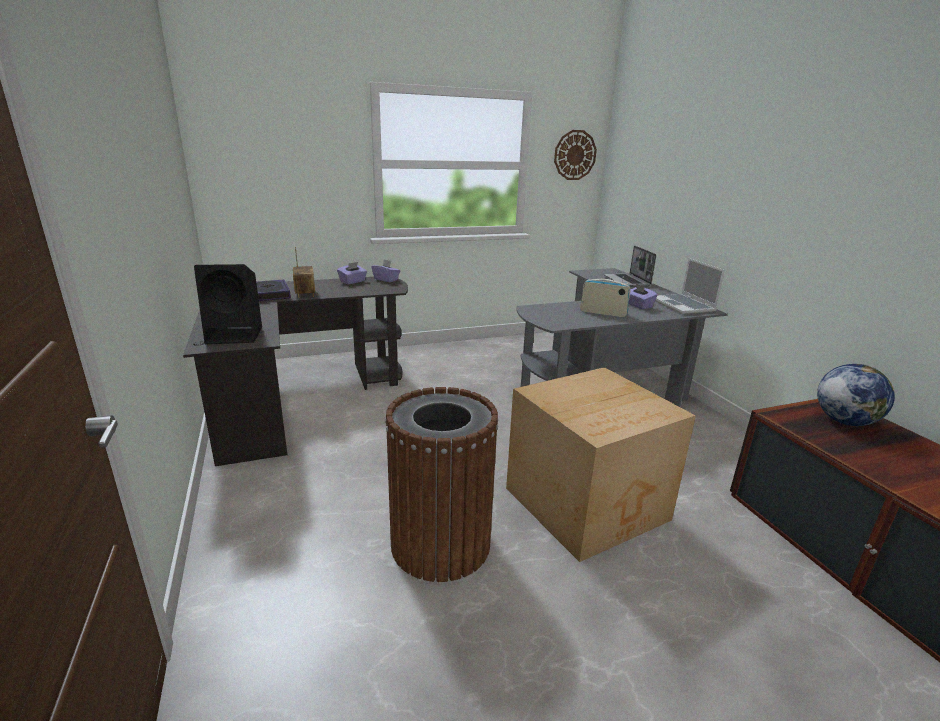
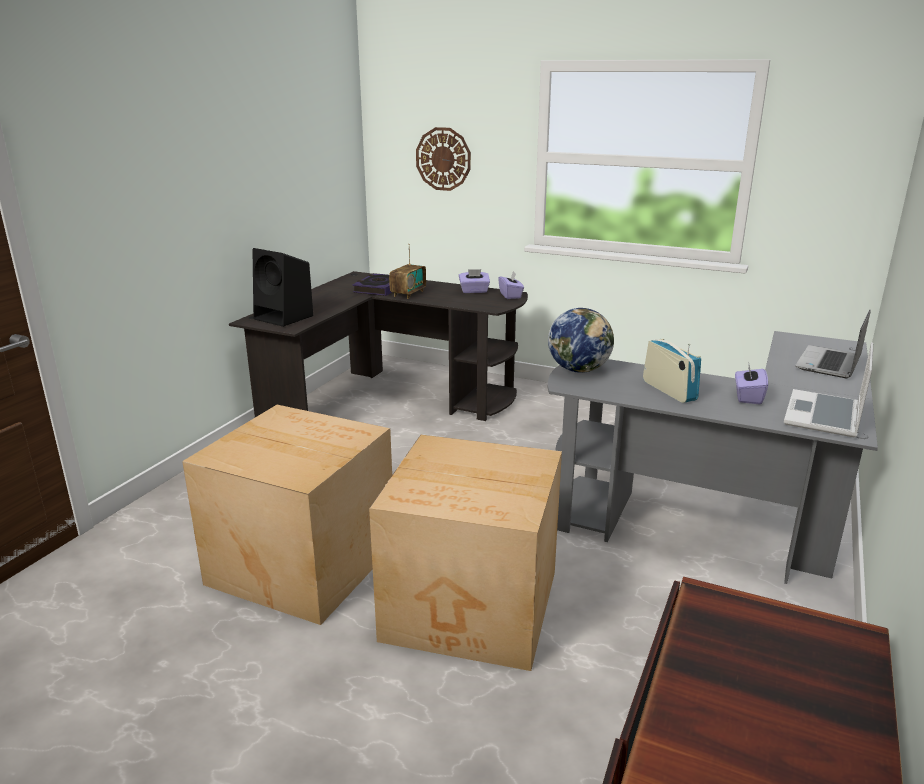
camera: 45 degrees right, 0 degrees up
(440, 543) = (302, 562): brown trash can -> cardboard box
(575, 155) = (845, 153): wall clock -> wall clock (443, 159)
(844, 421) = (798, 654): globe -> globe (579, 370)

